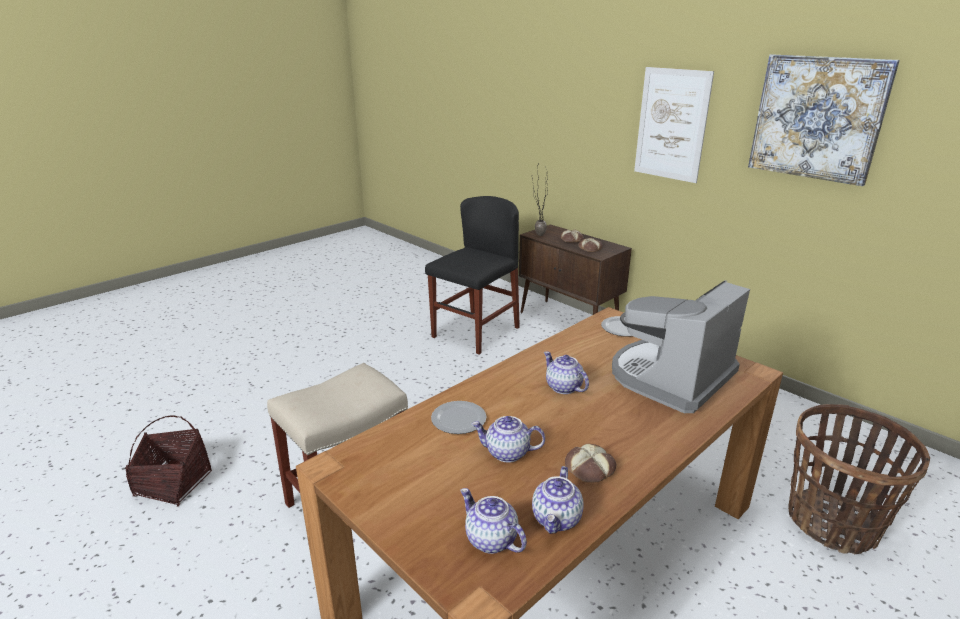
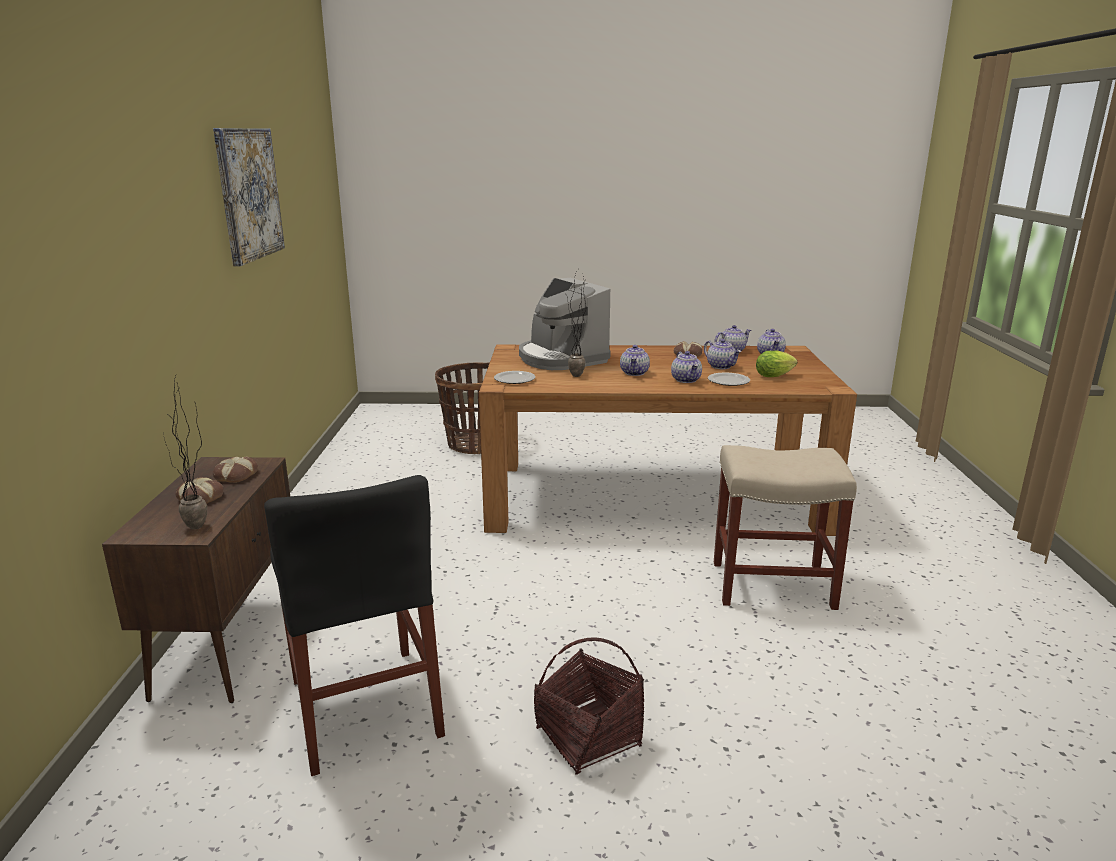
camera: 135 degrees left, 5 degrees down
(173, 484) = (975, 691): basket -> basket (589, 737)
(421, 463) = (776, 376): none -> lettuce
(475, 332) = (365, 706): black chair -> black chair turned 105 degrees counterclockwise
(500, 399) = (686, 380): none -> teapot
(592, 353) = (574, 377): none -> potted plant
(671, 124) = (171, 244): picture -> none
(671, 377) = (561, 358): coffee machine -> coffee machine turned 60 degrees clockwise

